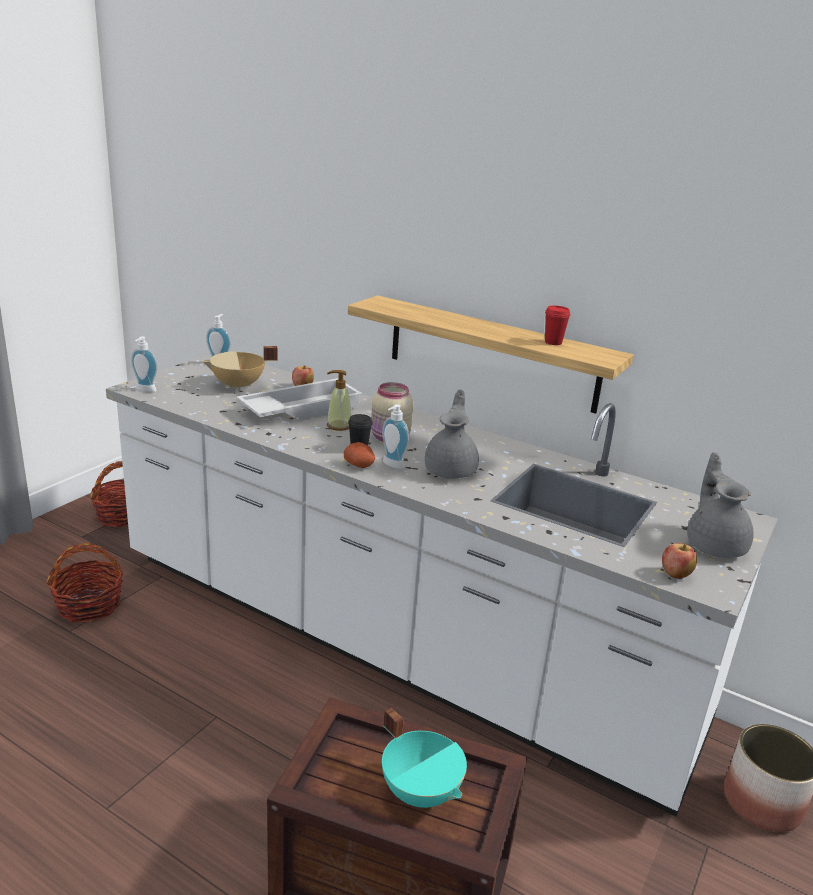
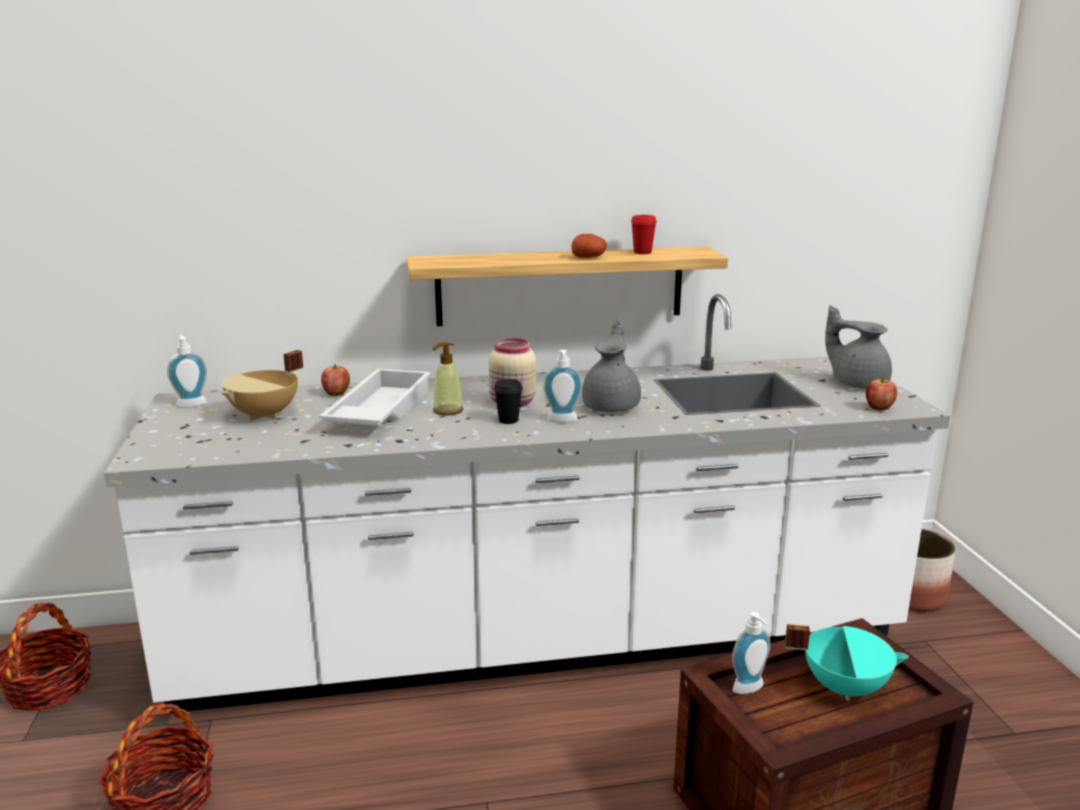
camera: 40 degrees left, 5 degrees down
(144, 390) = (163, 456): soap dispenser -> soap dispenser (750, 690)
(360, 465) = (539, 431): potato -> potato (589, 257)
(451, 470) = (612, 406): grey teapot -> grey teapot turned 45 degrees clockwise

